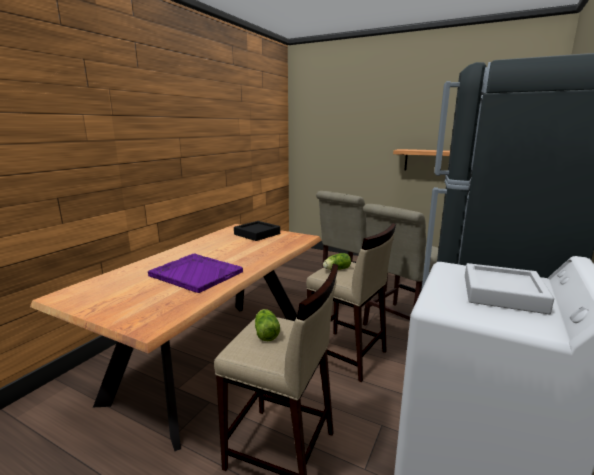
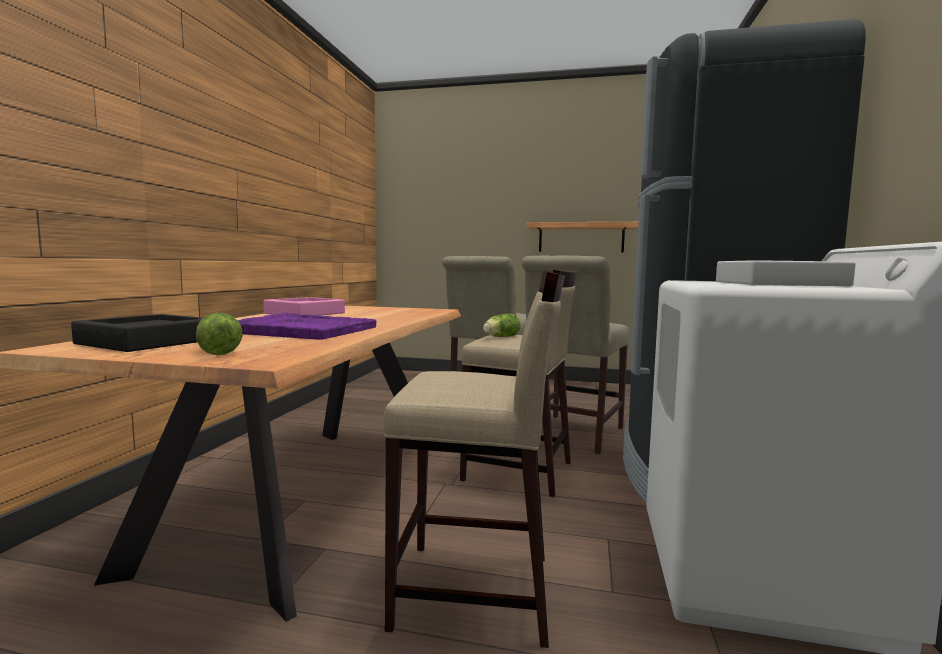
camera: 15 degrees left, 10 degrees down
(215, 242) = (305, 313): none -> pink tray
(257, 234) = (365, 309): black tray -> black tray (147, 342)
(266, 332) = (452, 378): lettuce -> lettuce (219, 350)

